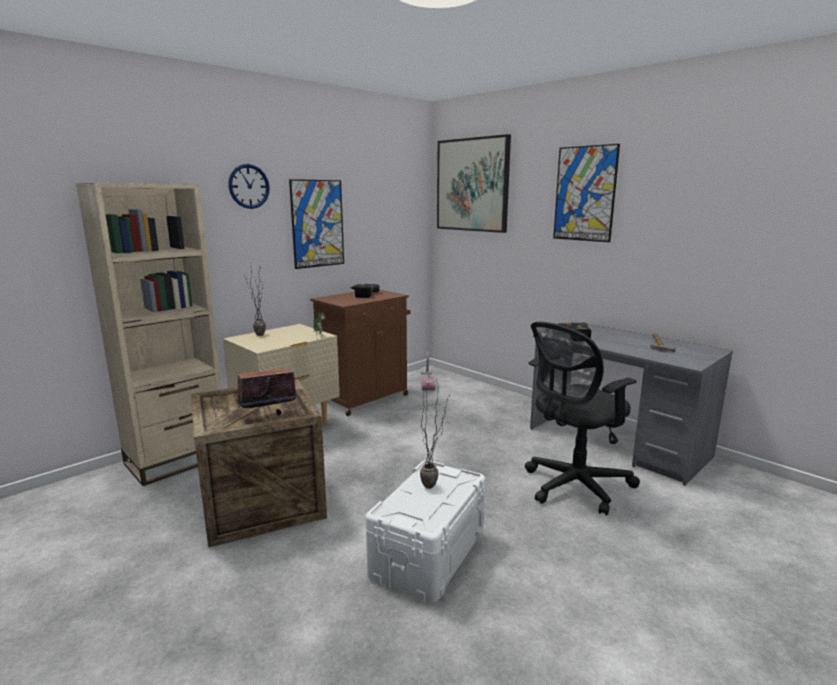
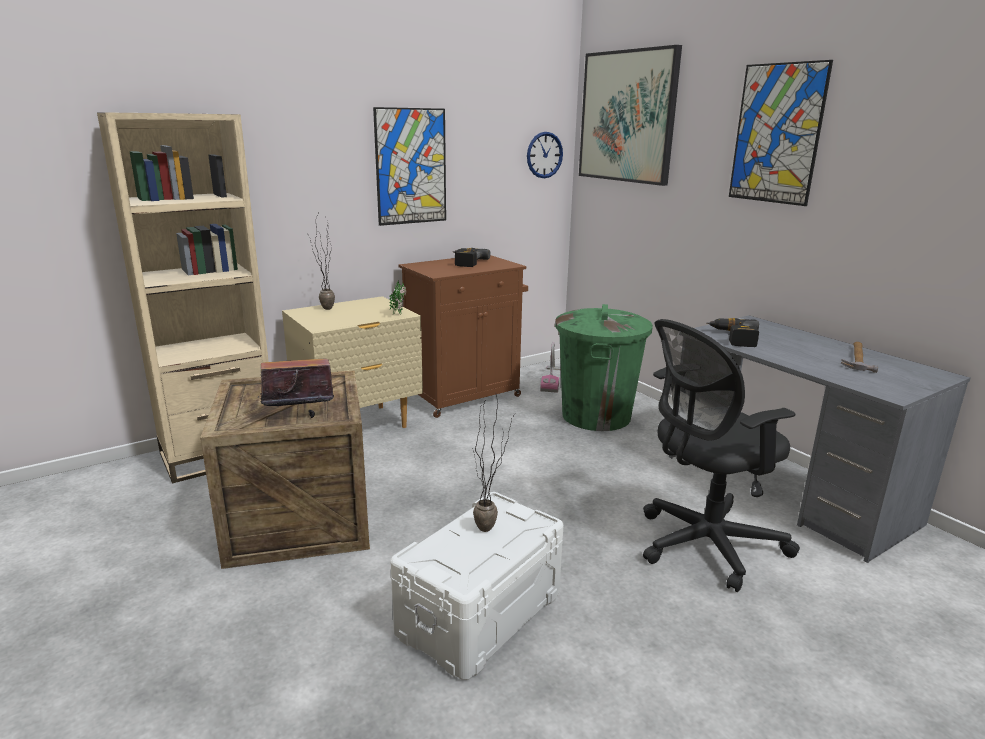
camera: 10 degrees right, 5 degrees up
(249, 186) = (319, 116): wall clock -> wall clock (544, 155)
(469, 404) = (596, 416): none -> green trash can

